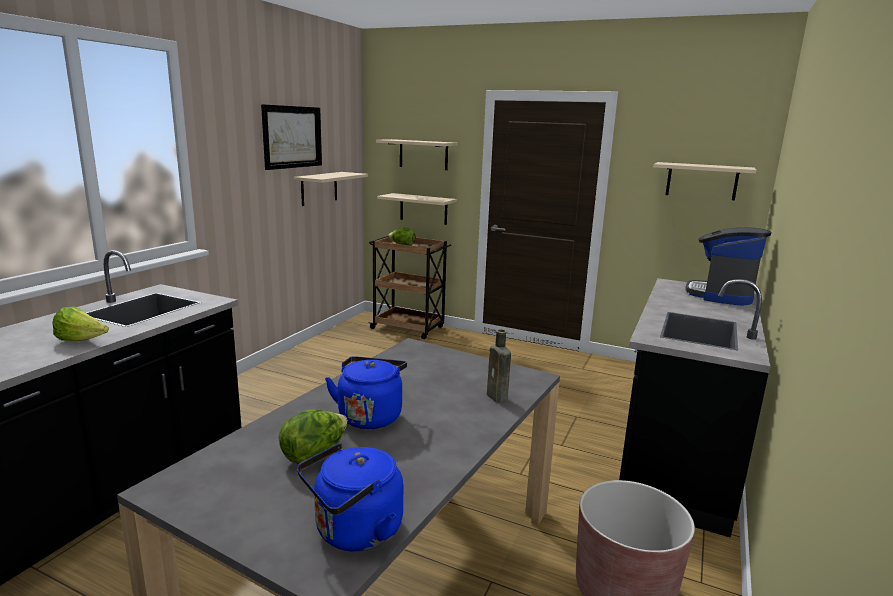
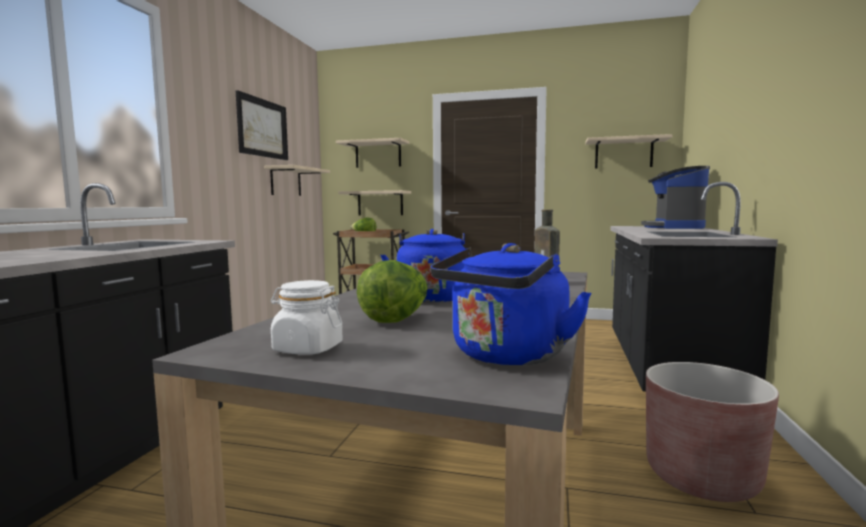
camera: 10 degrees left, 10 degrees down
(82, 341) = (62, 256): lettuce -> none
(223, 496) = (307, 349): none -> white jar

